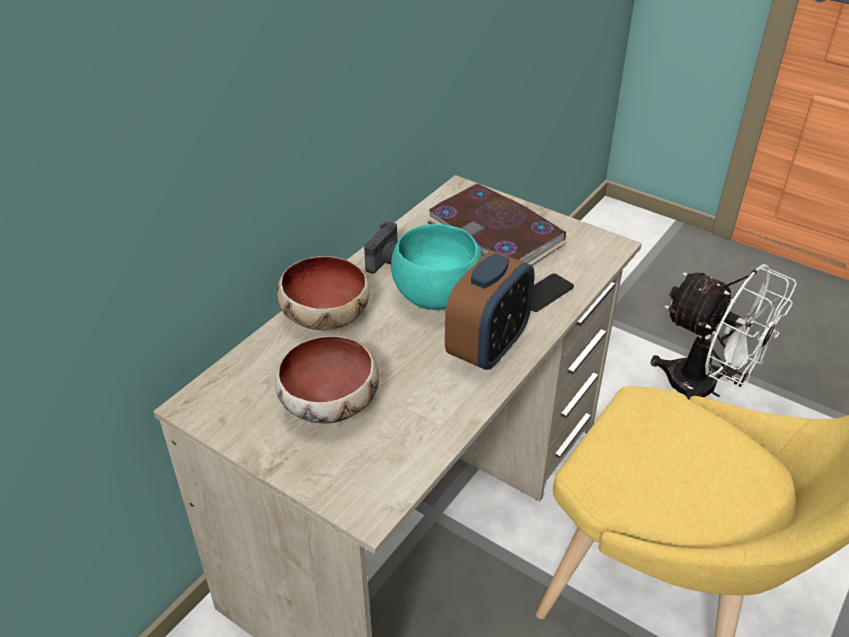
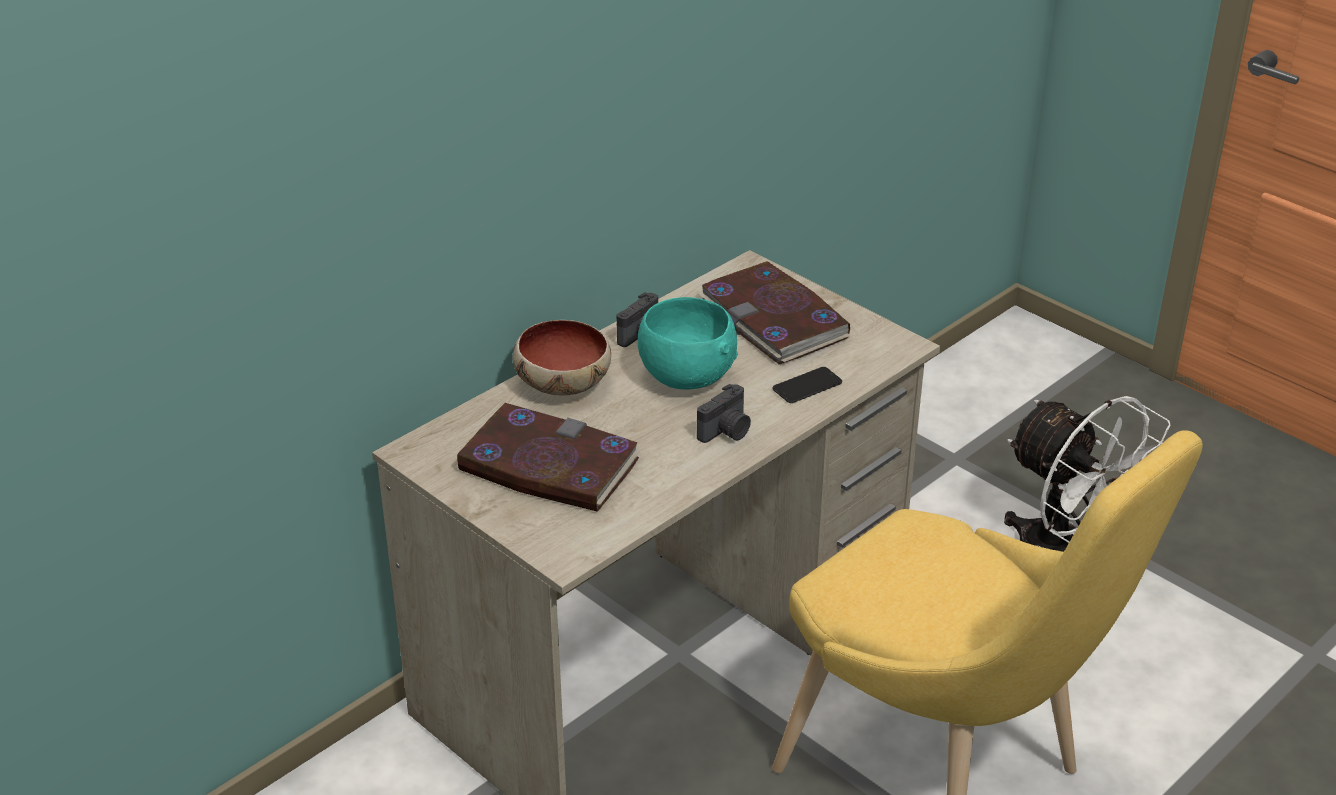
camera: 10 degrees right, 5 degrees down
(329, 404) = (547, 465): bowl -> book
(488, 347) = (726, 432): alarm clock -> camera

